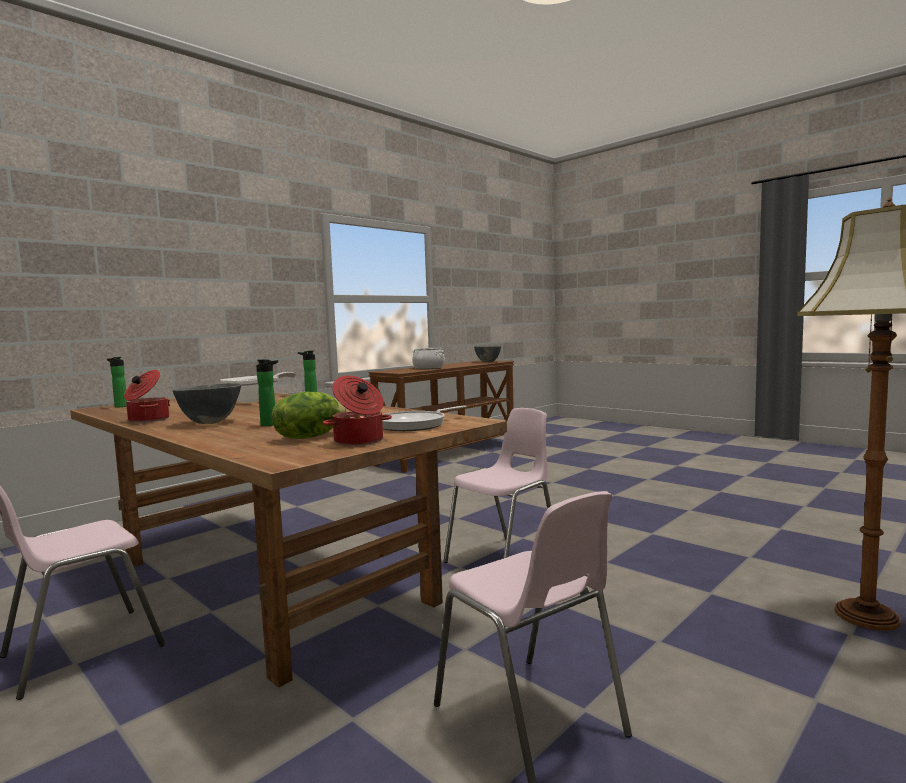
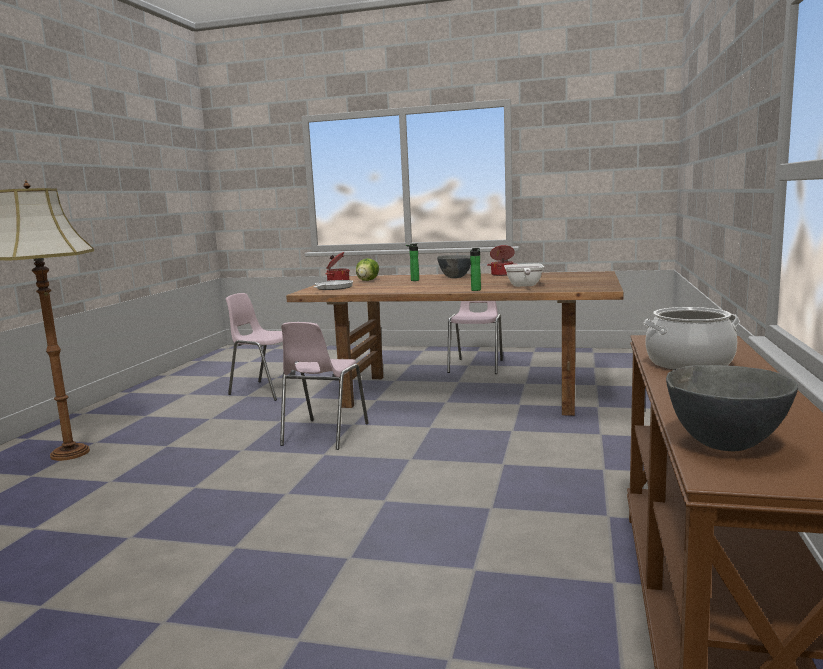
camera: 150 degrees right, 5 degrees up
(120, 407) = (593, 274): bottle -> none

